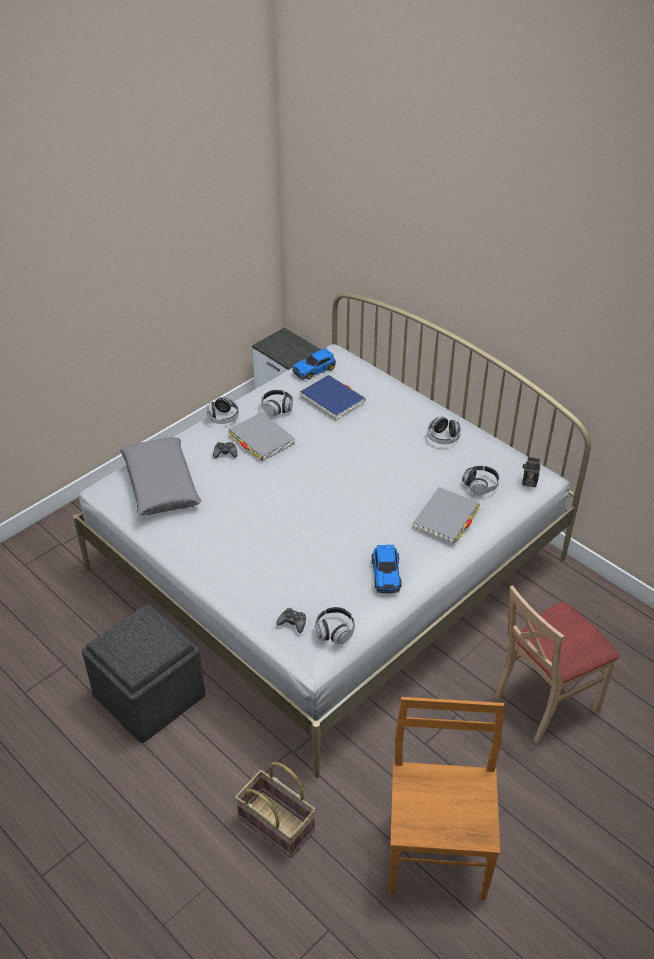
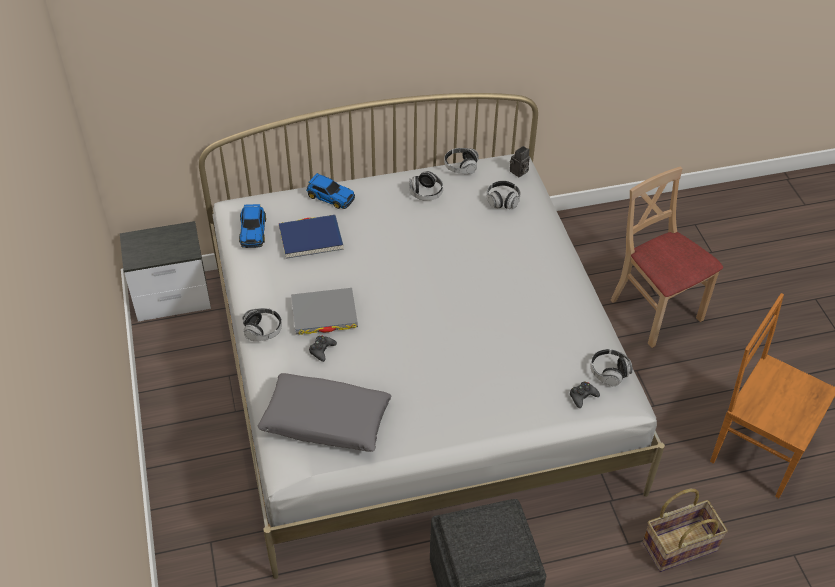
camera: 60 degrees left, 5 degrees up
(277, 408) = (287, 283): headphones -> headphones (461, 167)
(386, 573) = (565, 308): toy car -> toy car (330, 196)
(446, 518) = (526, 240): grey book -> none
(545, 701) = (655, 311): beige chair -> beige chair turned 150 degrees clockwise

